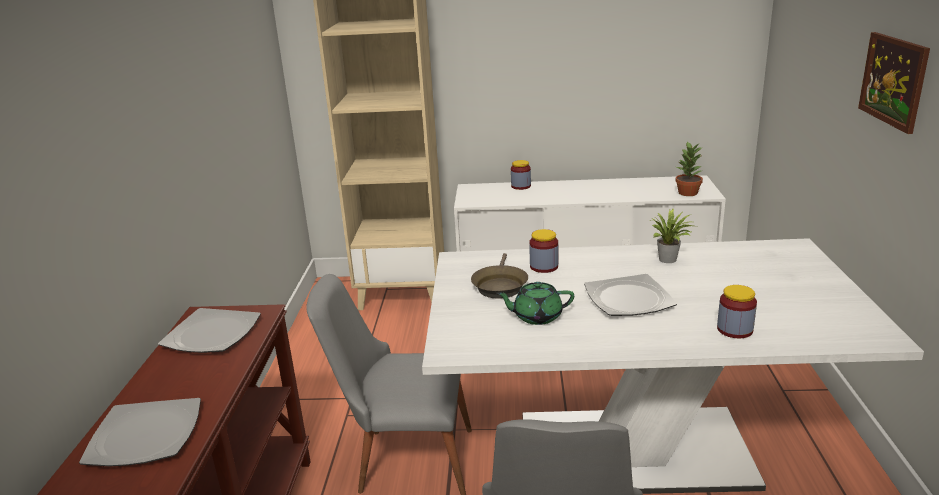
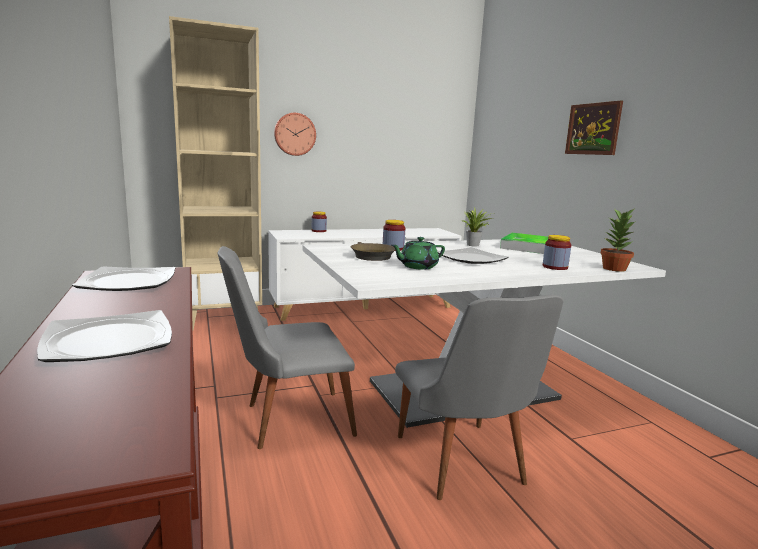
camera: 25 degrees left, 10 degrees down
(487, 59) = (294, 134): none -> wall clock
(688, 193) = (436, 233): potted plant -> potted plant (614, 269)
(753, 269) = (529, 247): none -> tray

